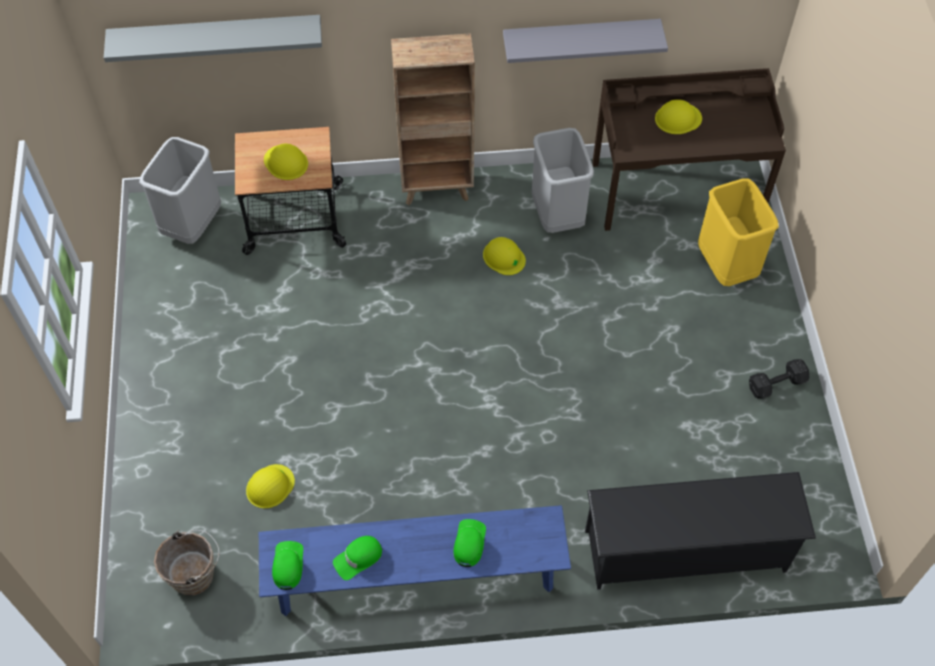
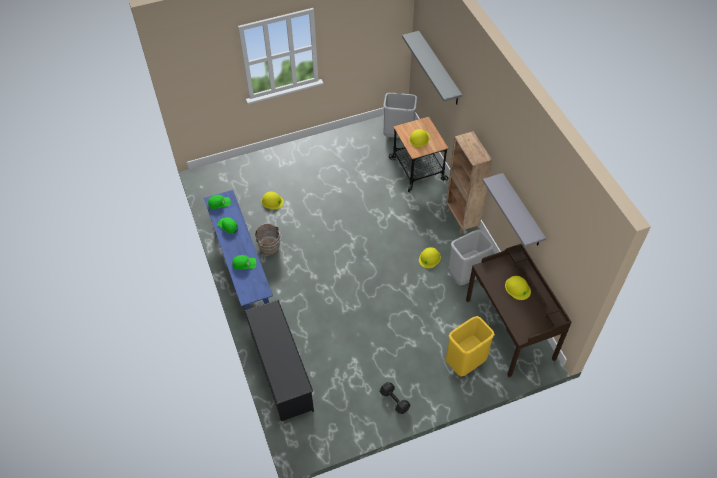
camera: 75 degrees right, 5 degrees down
(196, 574) = (225, 189): brown bucket -> brown bucket (270, 248)

